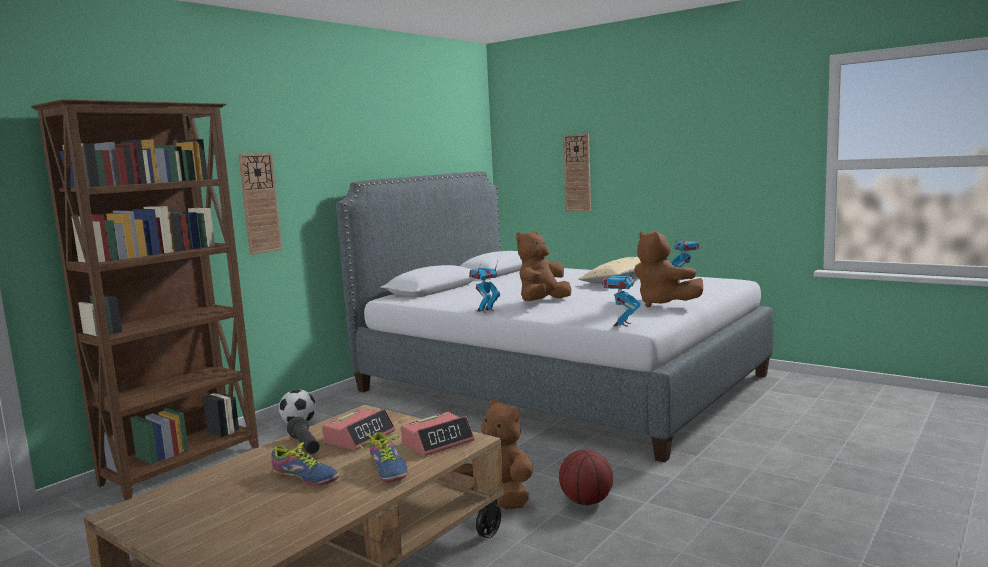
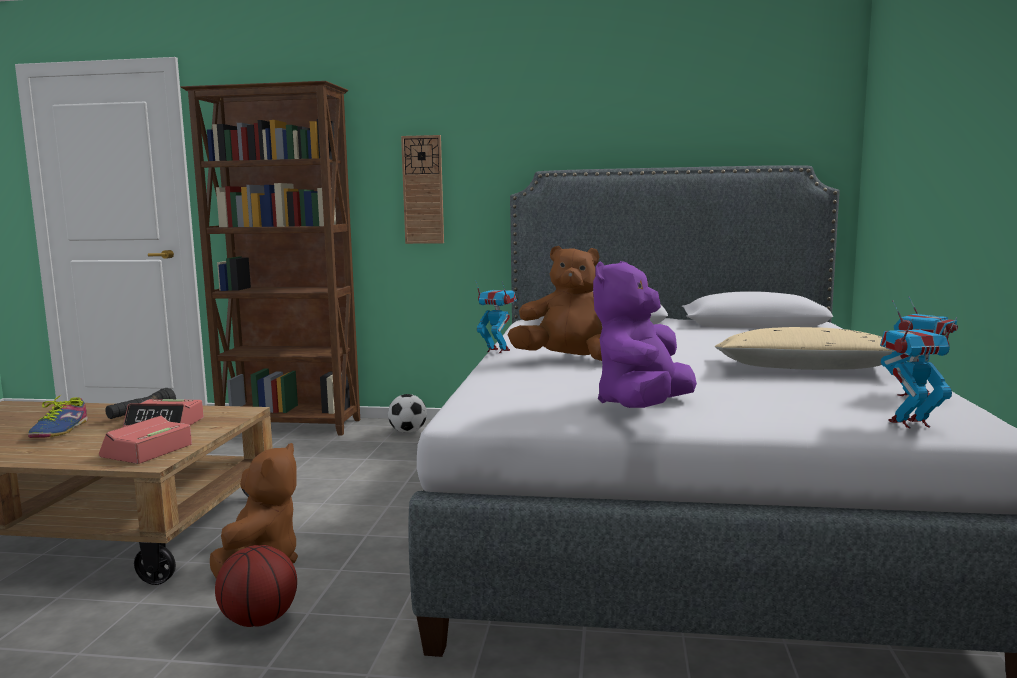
camera: 60 degrees right, 0 degrees up
(388, 469) = (70, 450): shoe -> none
(438, 442) = (147, 451): alarm clock -> alarm clock turned 90 degrees clockwise
(577, 173) = (920, 167): wall clock -> none
(621, 324) = (460, 405): toy robot -> toy robot (910, 423)
(663, 303) = (642, 407): brown plush toy -> purple plush toy

